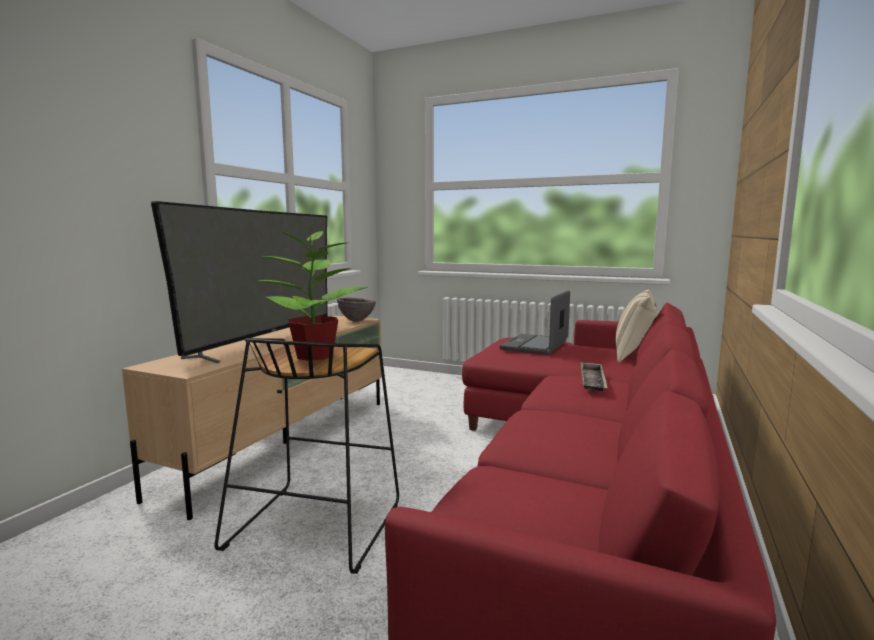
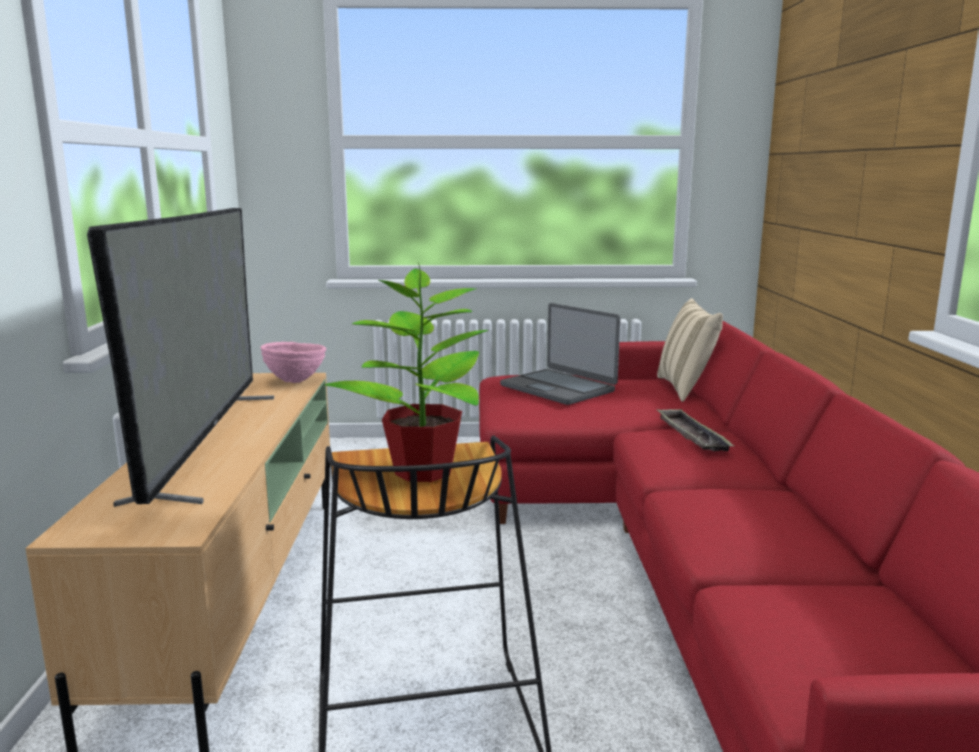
camera: 25 degrees left, 5 degrees up
(356, 321) = (295, 381): brown bowl -> pink bowl
(535, 345) = (558, 388): laptop -> laptop turned 45 degrees counterclockwise

